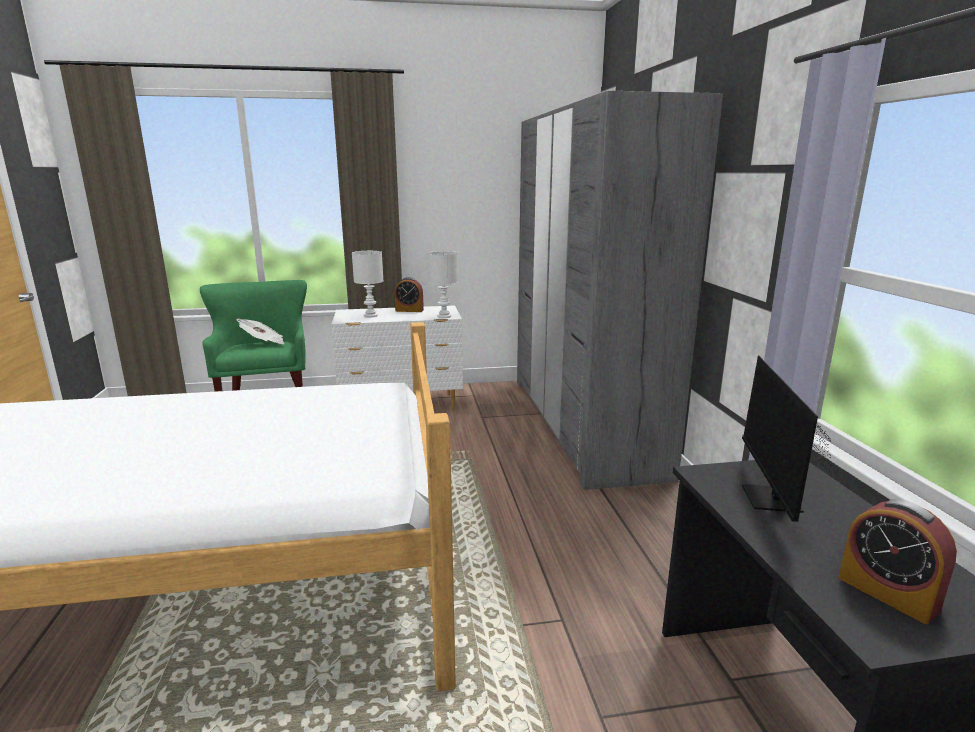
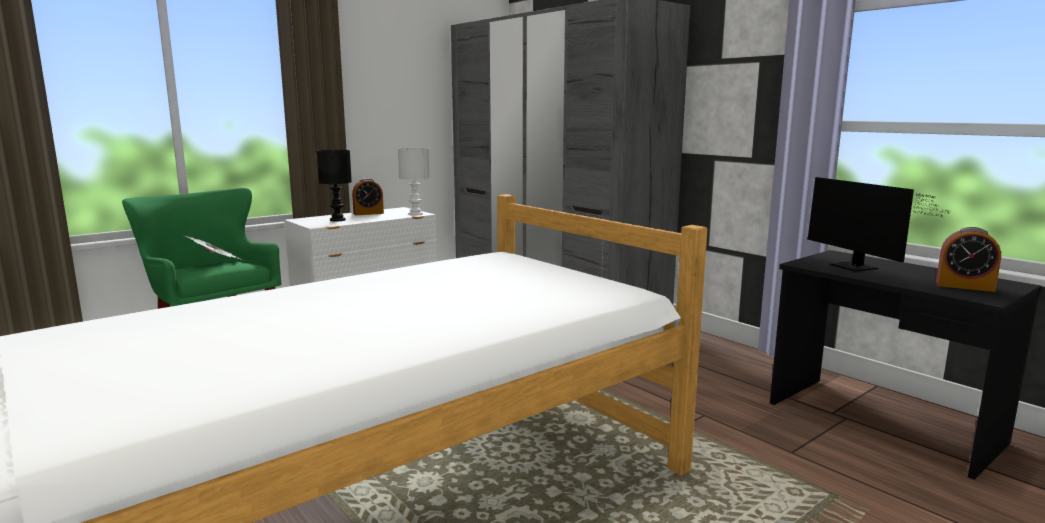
camera: 30 degrees left, 5 degrees down
(370, 316) = (337, 220): white table lamp -> black table lamp

